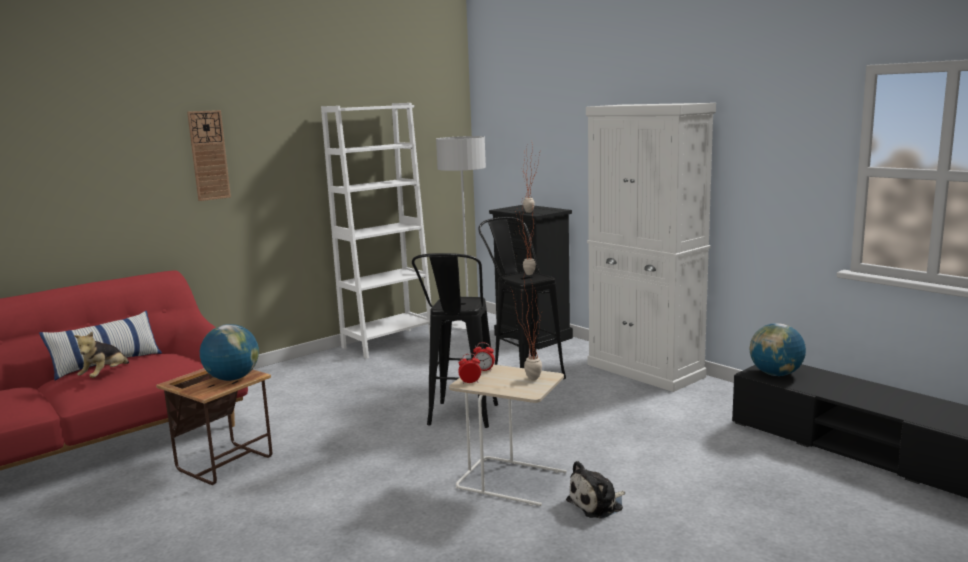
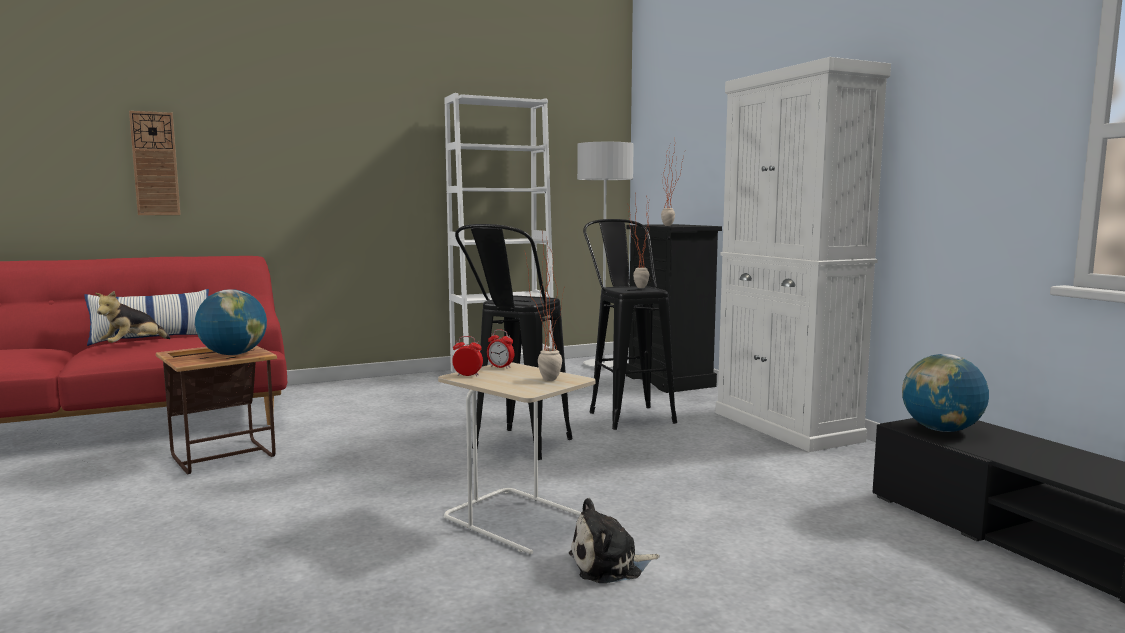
camera: 15 degrees right, 5 degrees down
(209, 155) = (311, 138): wall clock -> wall clock (155, 164)

